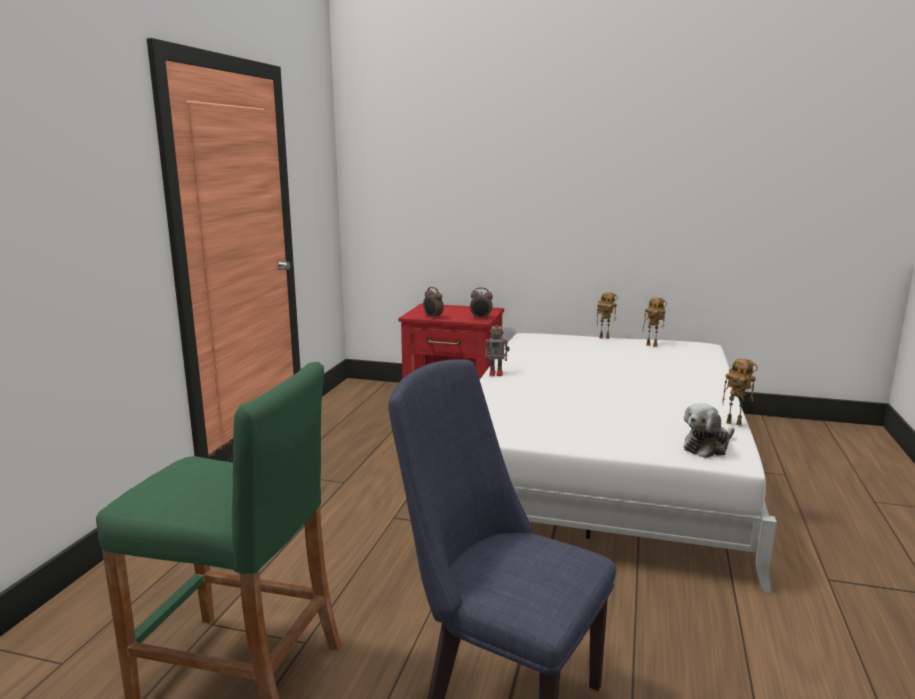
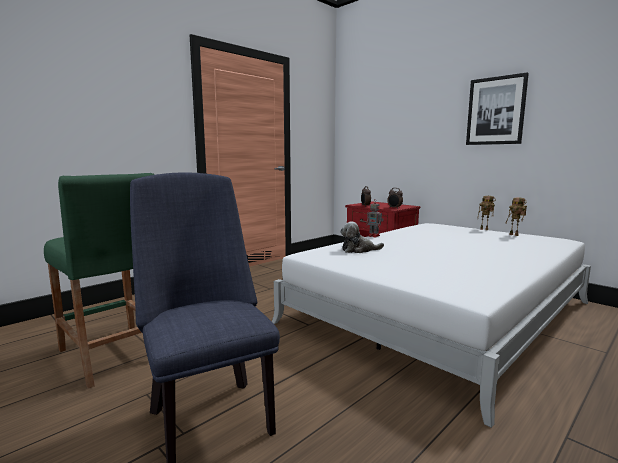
camera: 30 degrees right, 5 degrees down
(607, 176) = (495, 111): none -> picture
(707, 447) = (462, 288): plush toy -> plush toy (359, 250)
(735, 423) = (514, 281): toy robot -> none

